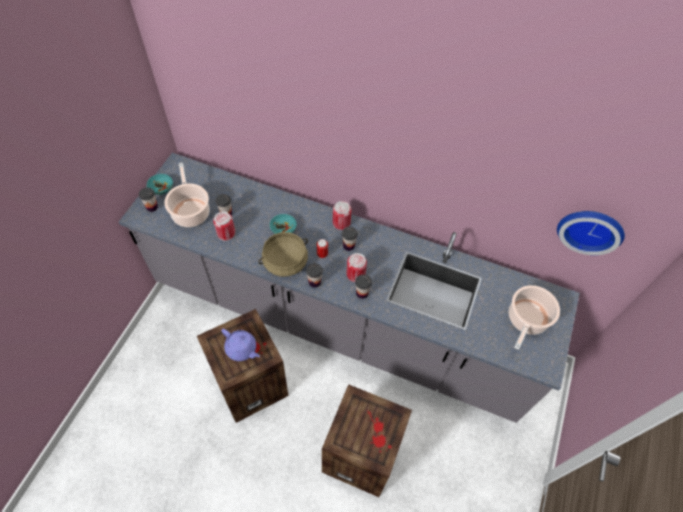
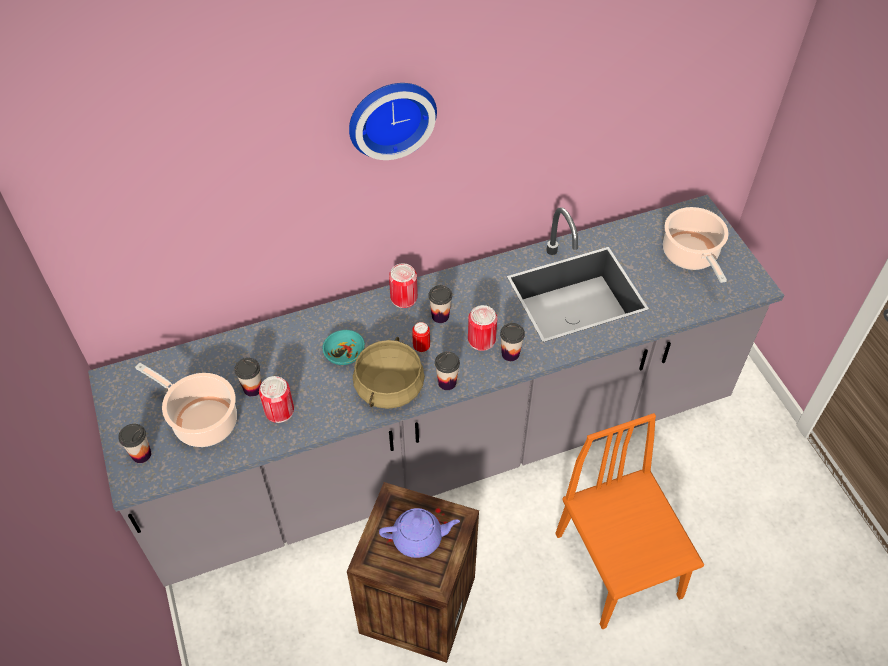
camera: 40 degrees left, 5 degrees down
(161, 188) = (126, 423): turquoise bowl -> none
(362, 454) = (618, 565): crate -> orange chair
(590, 228) = (698, 105): wall clock -> wall clock (390, 116)

